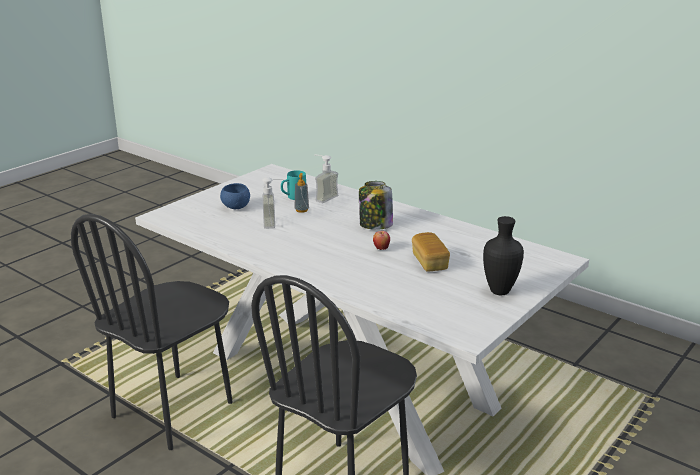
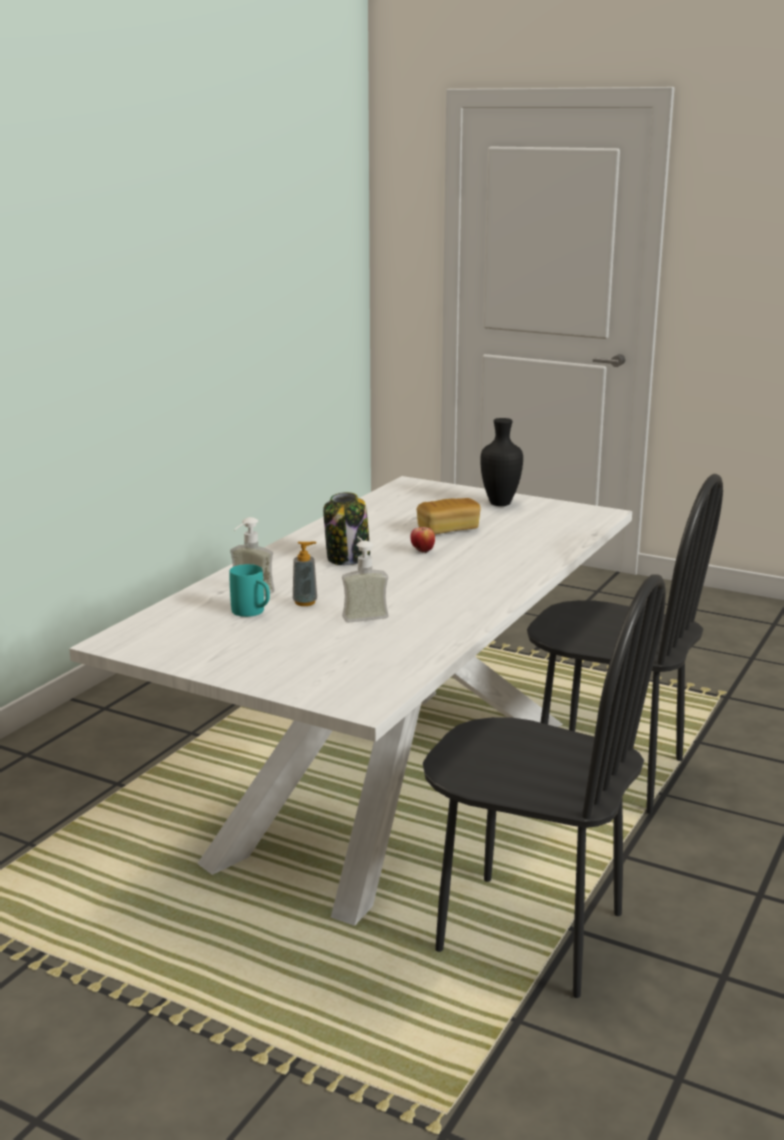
camera: 100 degrees left, 5 degrees down
(236, 207) = (306, 648): blue bowl -> none

